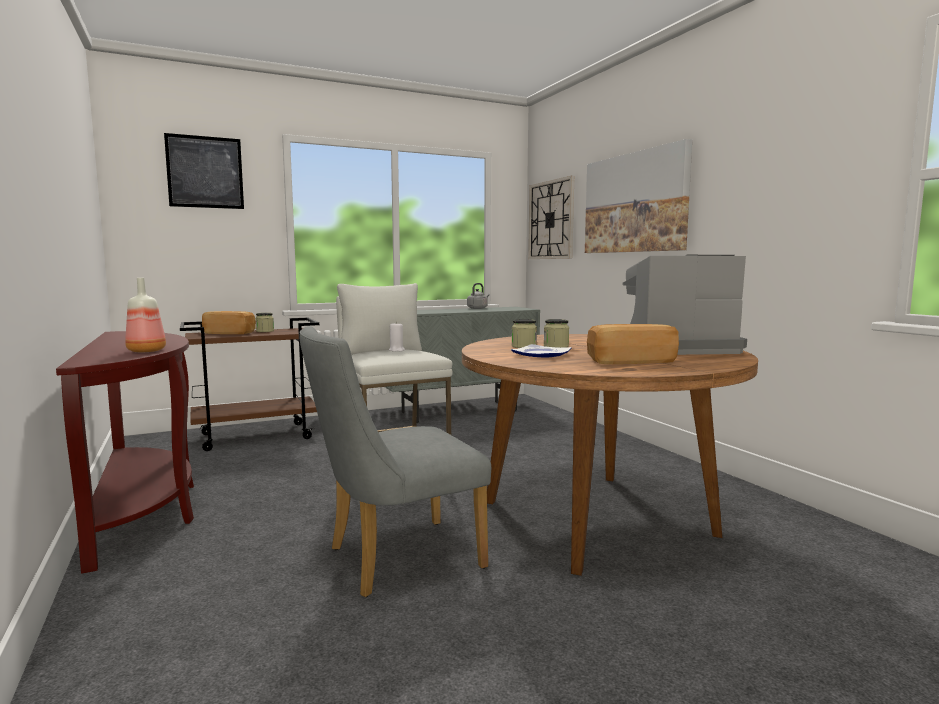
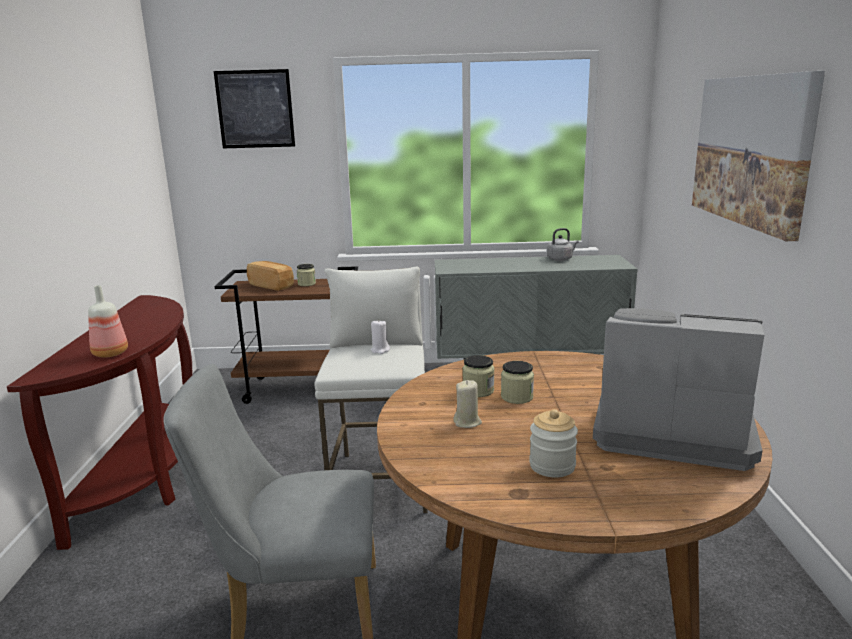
camera: 25 degrees right, 10 degrees up
(542, 354) = (467, 422): plate -> beige candle
(551, 220) = (669, 146): wall clock -> none
(630, 361) = (552, 466): bread -> jar

